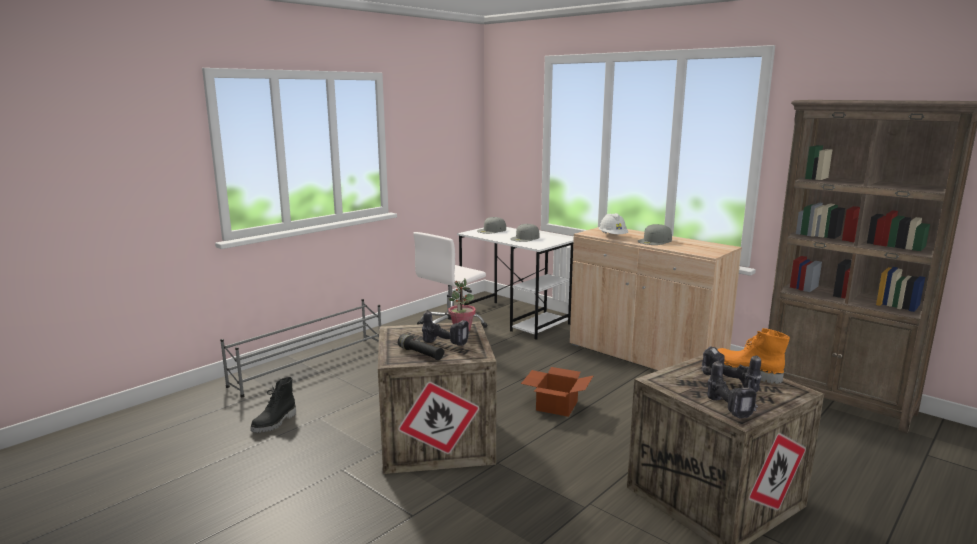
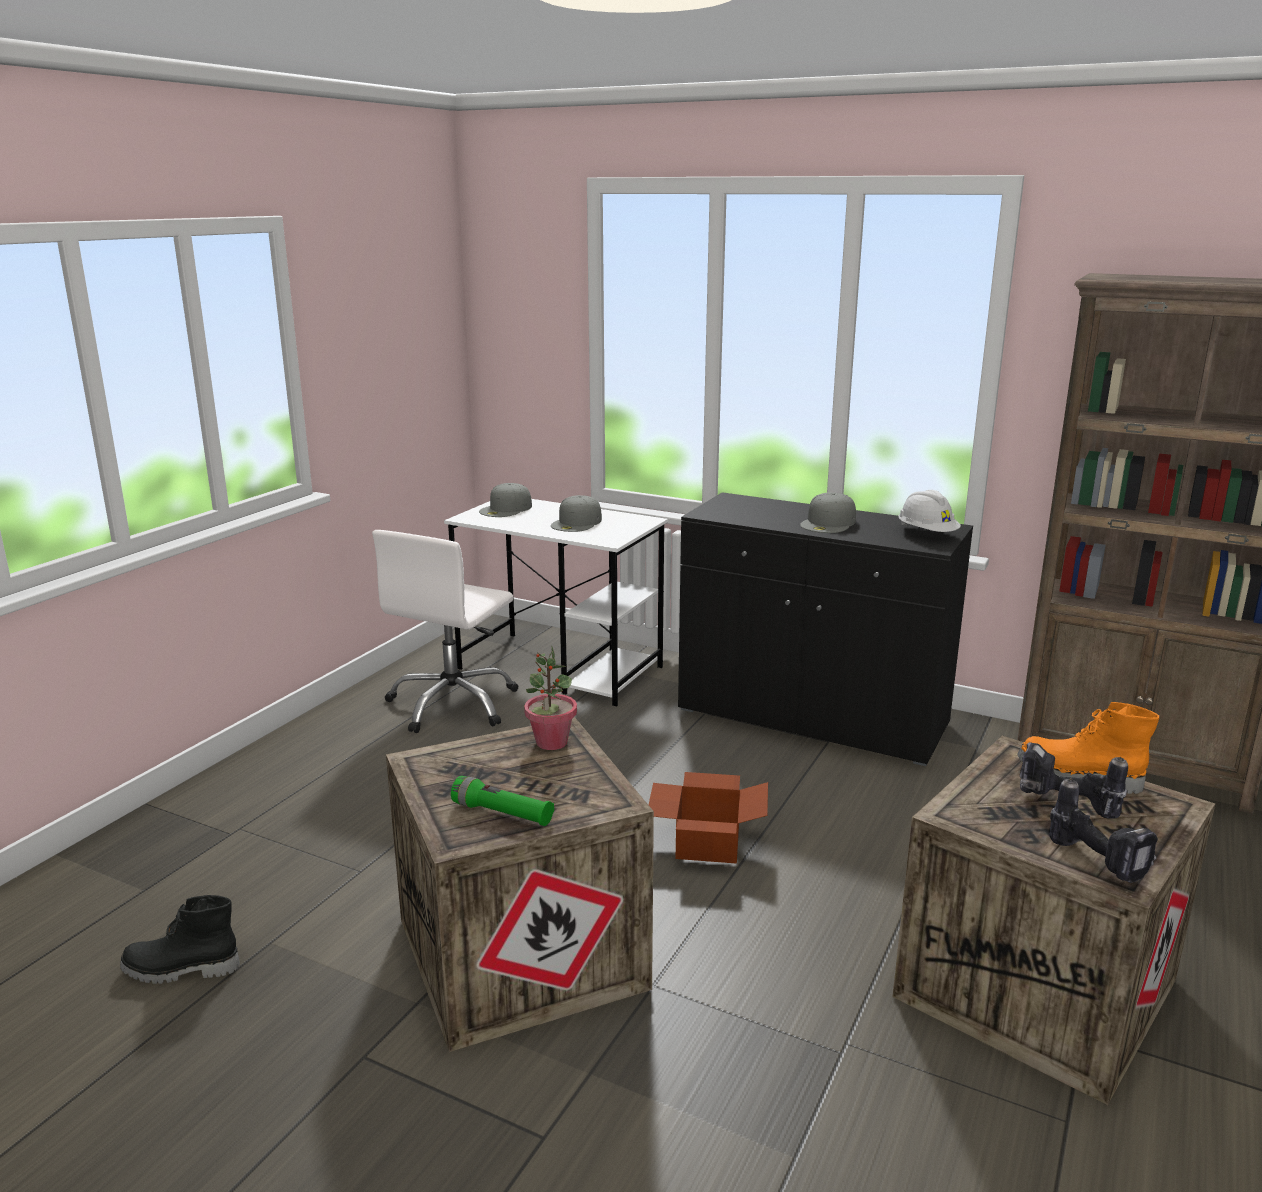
camera: 15 degrees left, 5 degrees up
(275, 423) = (180, 970): black boot -> black boot turned 75 degrees clockwise
(311, 365) = (205, 820): grey shoe rack -> none
(420, 354) = (502, 813): black flashlight -> green flashlight
(447, 343) = (540, 781): power drill -> none
(613, 237) = (753, 519): white hard hat -> white hard hat (927, 534)
(645, 356) = (811, 718): beige cabinet -> black cabinet

